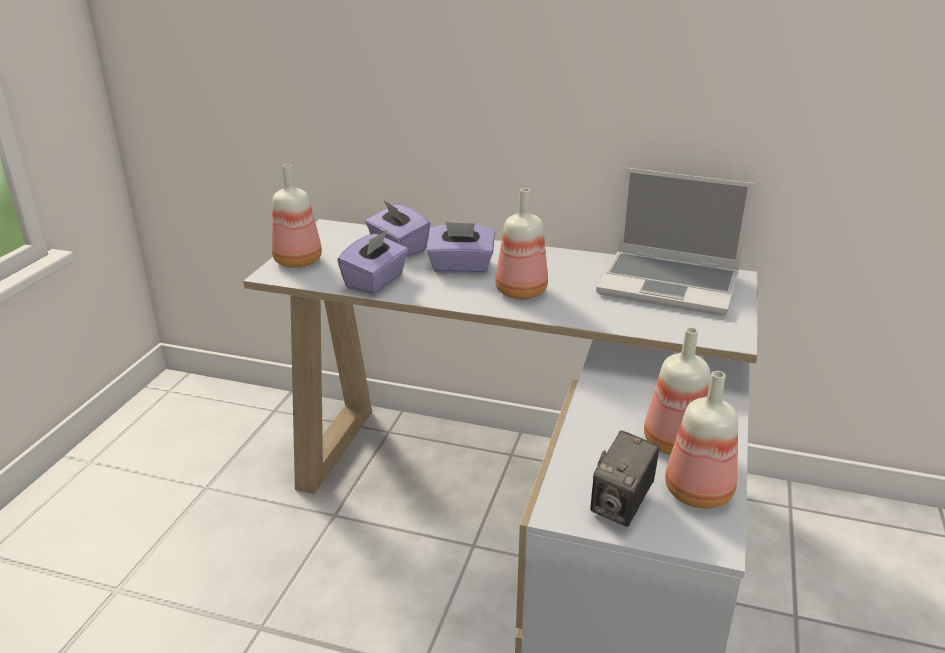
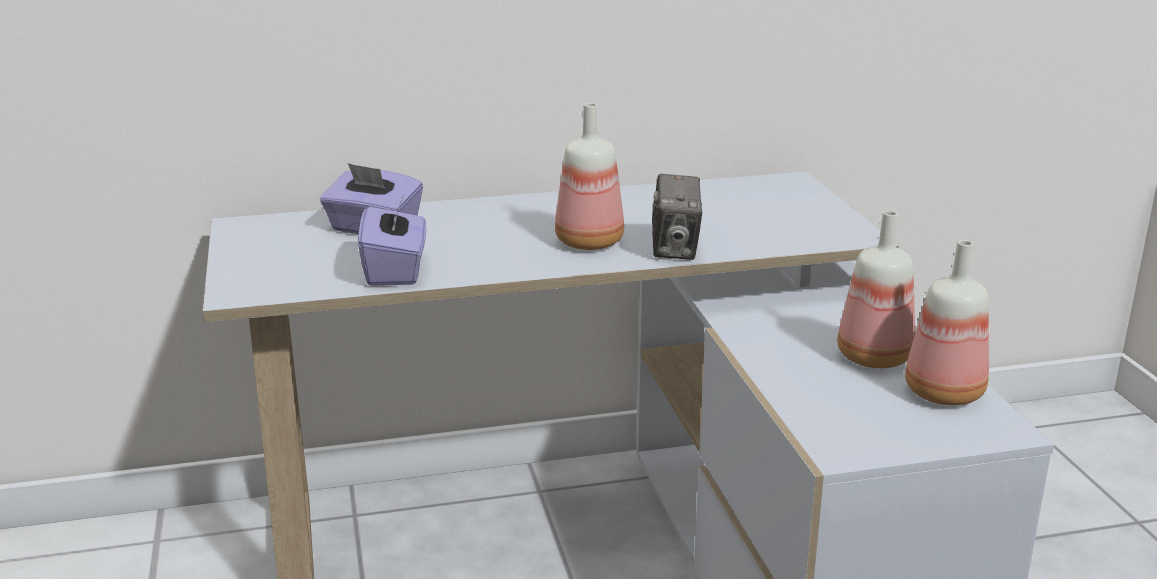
camera: 30 degrees left, 5 degrees down
(298, 260) = (253, 271): bottle -> none
(461, 267) = (483, 233): purple tissue box -> none
(621, 505) = (890, 427): camera -> camera (675, 250)
(670, 285) = (740, 201): laptop -> none

